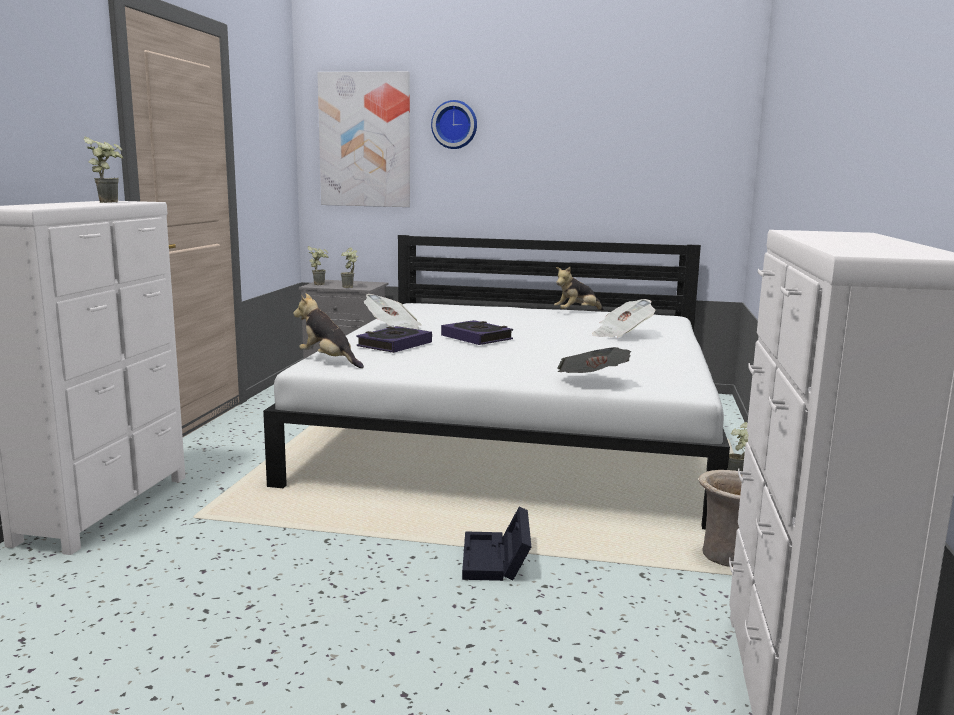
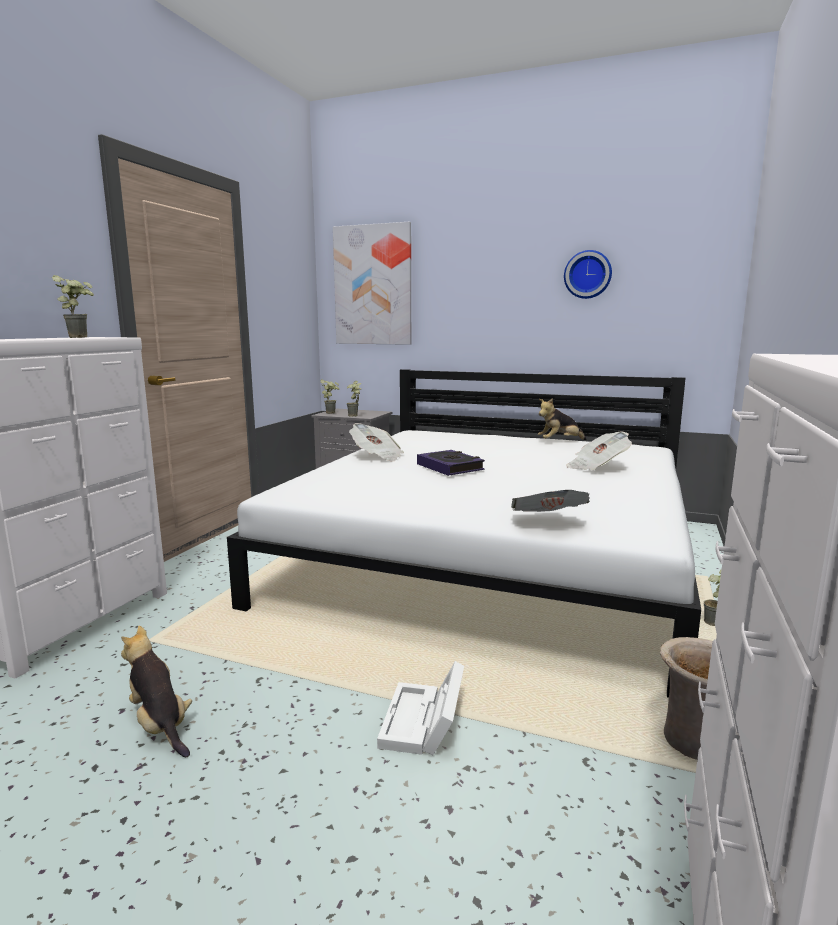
camera: 10 degrees right, 0 degrees up
(328, 361) = (294, 489): plush toy -> plush toy (160, 725)
(394, 344) = (367, 473): book -> none
(455, 125) = (451, 268): wall clock -> wall clock (587, 274)
(496, 561) = (423, 724): black storage box -> white storage box

